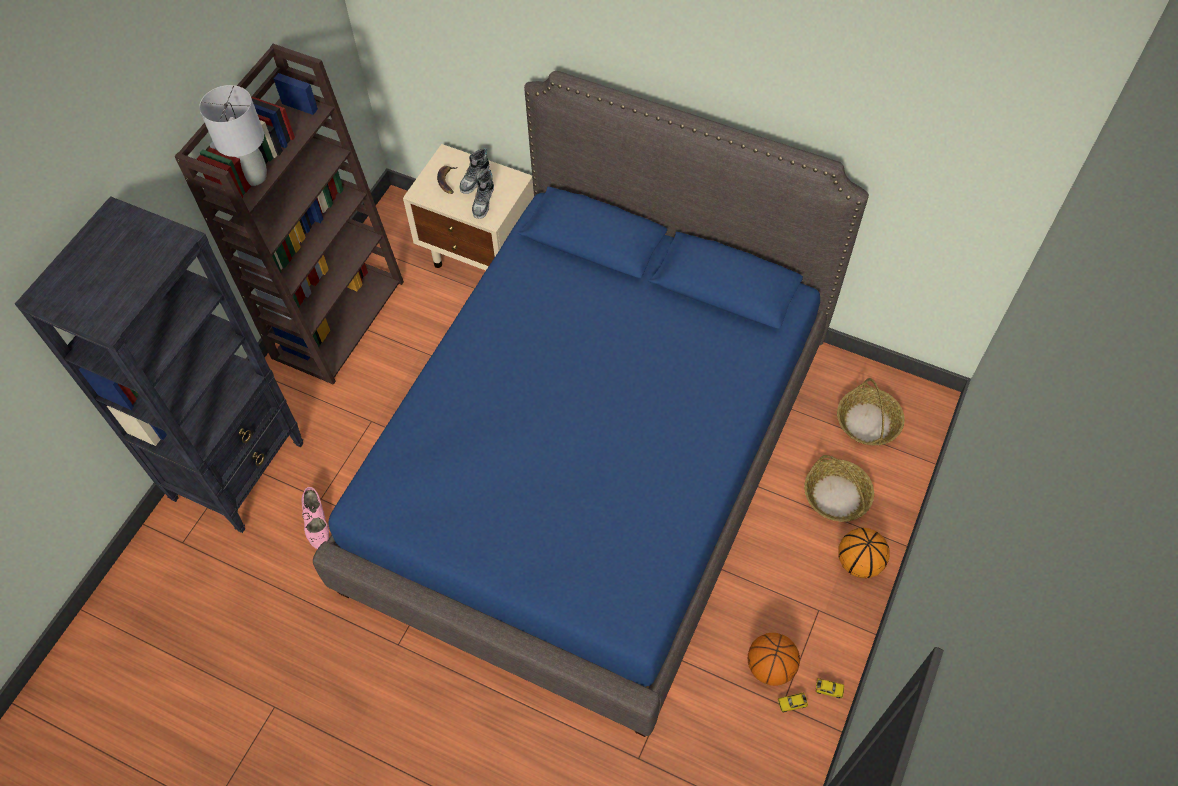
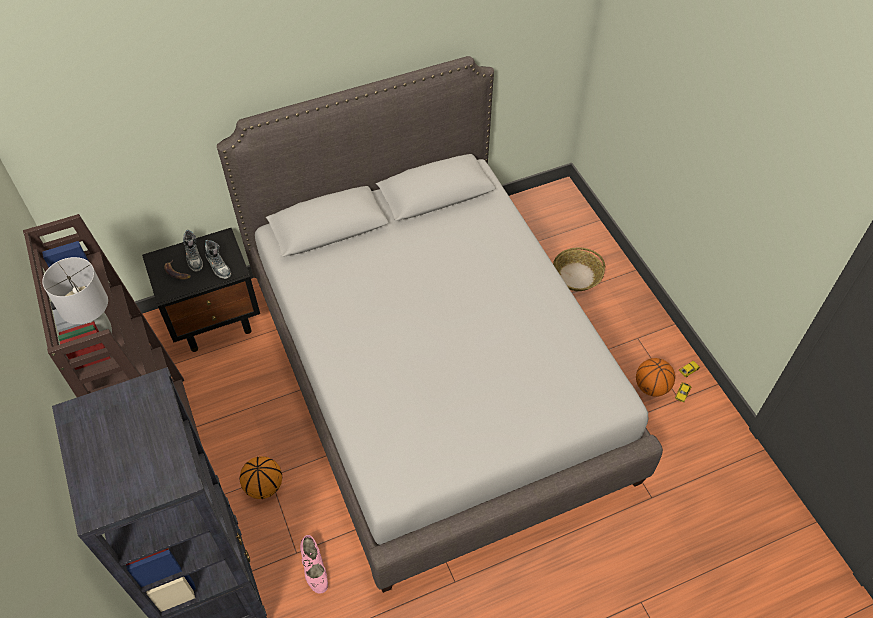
camera: 50 degrees left, 5 degrees down
(317, 525) = (315, 569): pink shoe -> pink shoe turned 45 degrees clockwise
(480, 254) = (216, 320): beige nightstand -> black nightstand
(592, 465) = (436, 375): blue bed -> grey bed
(859, 562) = (626, 297): basketball -> basketball (264, 486)
(868, 423) = (546, 227): basket -> none

